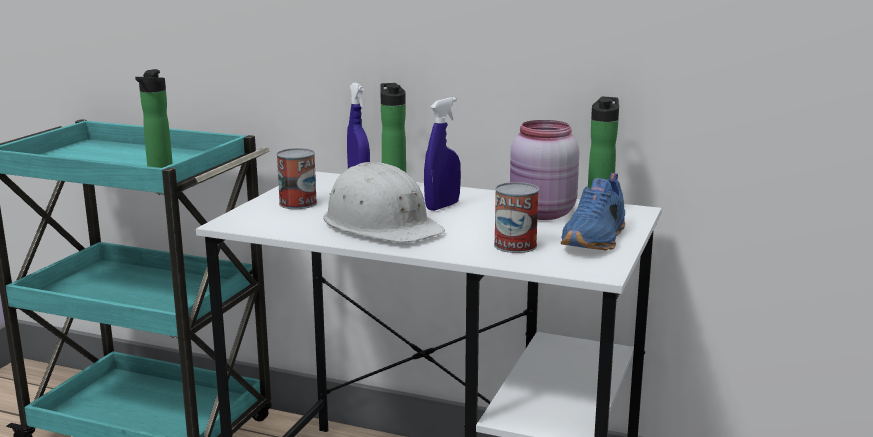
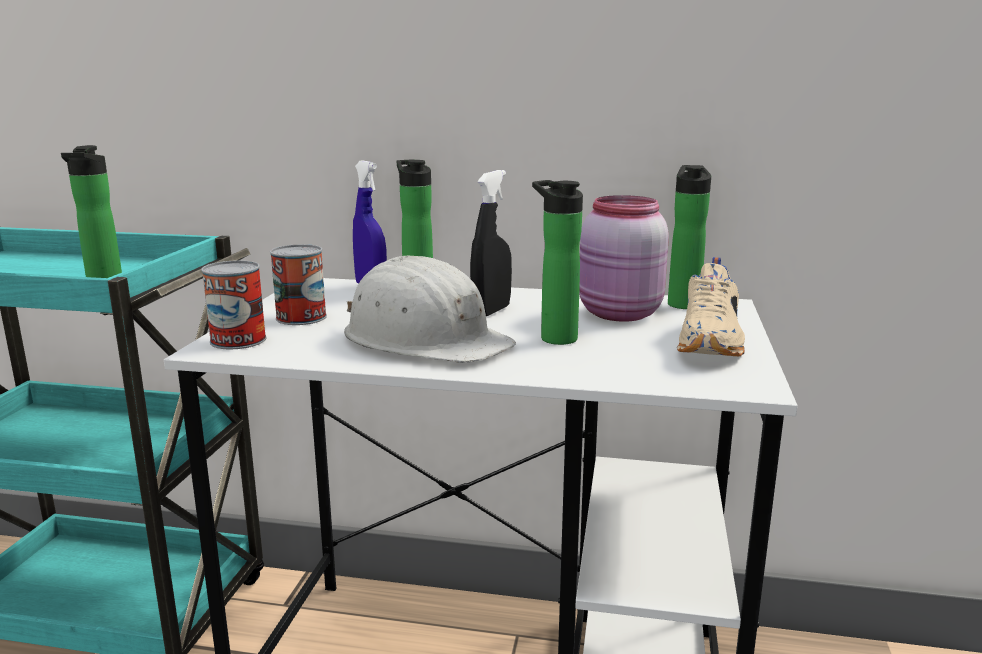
camera: 10 degrees left, 0 degrees up
(442, 206) = (491, 311): blue spray bottle -> black spray bottle
(478, 229) = (554, 337): none -> bottle
(515, 245) = (616, 357): can -> can (238, 340)
(596, 239) = (711, 342): blue shoe -> beige shoe

